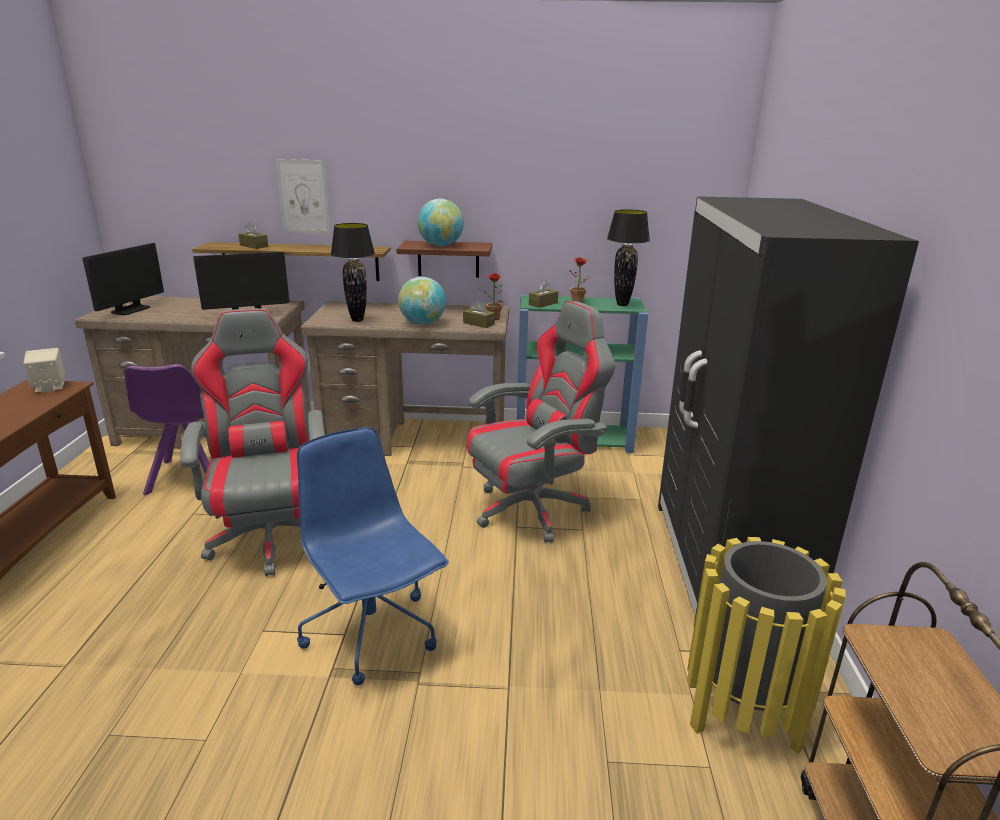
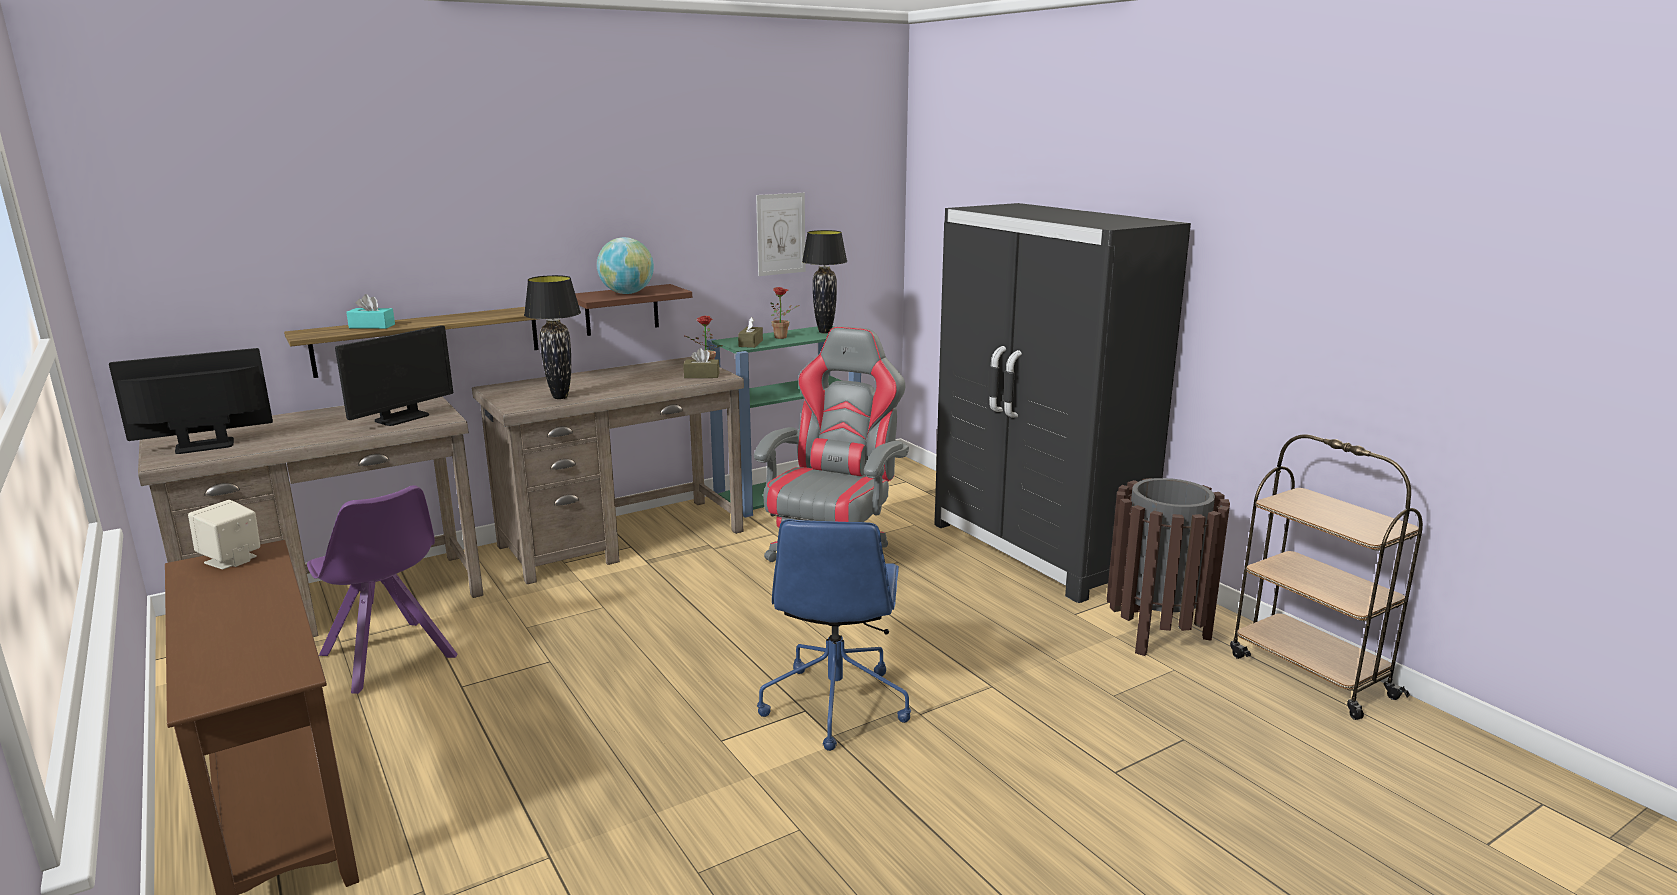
camera: 35 degrees left, 5 degrees down
(130, 310) = (204, 446): monitor -> monitor turned 105 degrees counterclockwise
(254, 246) = (372, 326): brown tissue box -> turquoise tissue box
(271, 538) = (601, 672): grey office chair -> none
(304, 197) = (431, 252): picture -> picture (781, 234)
(374, 637) = (835, 701): blue office chair -> blue office chair turned 105 degrees counterclockwise
(422, 323) = (642, 386): globe -> none
(743, 713) = (1157, 633): yellow trash can -> brown trash can

